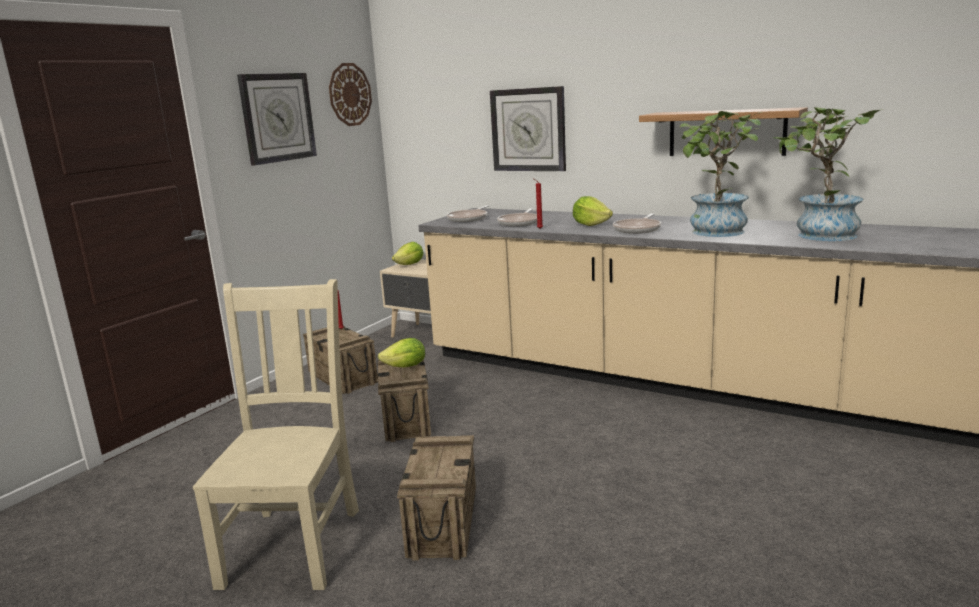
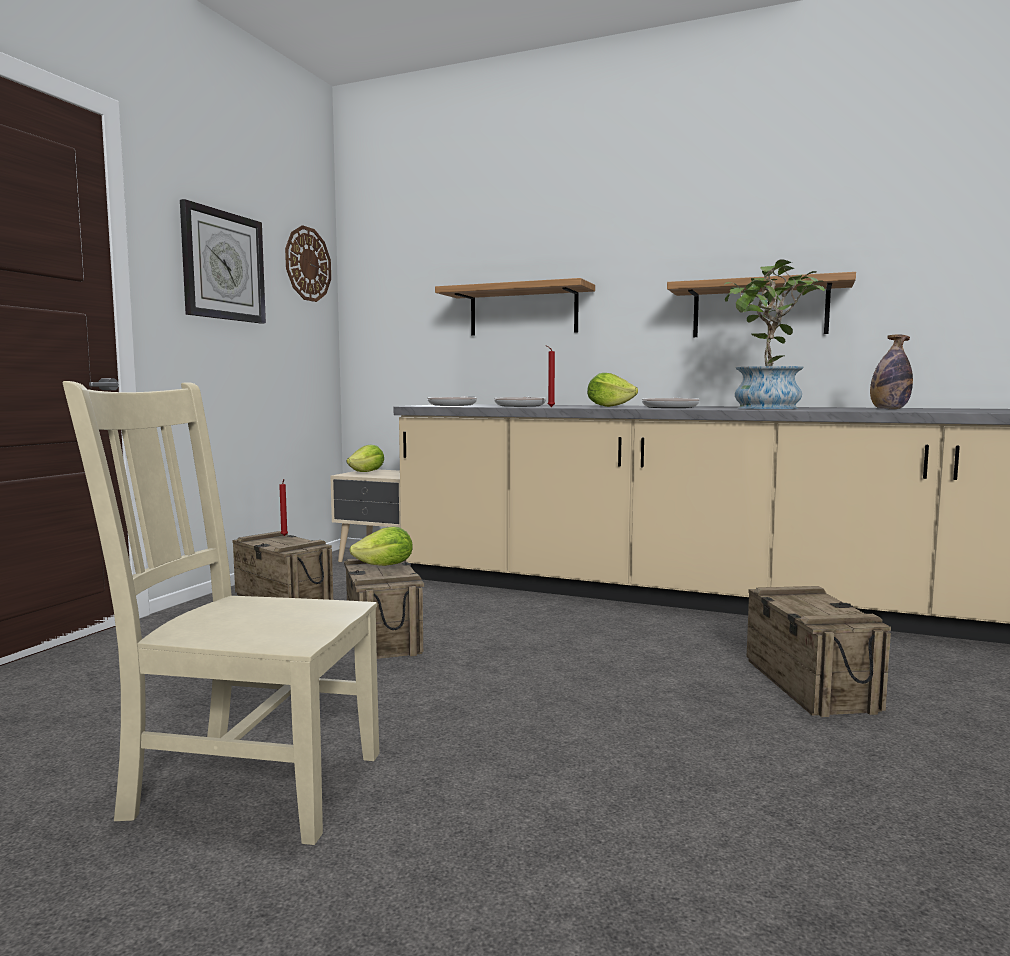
camera: 10 degrees left, 10 degrees down
(294, 543) = (249, 783): beige chair -> beige chair turned 75 degrees counterclockwise
(442, 522) = (473, 748): crate -> crate (808, 684)
(528, 130) = (523, 311): wall clock -> shelf
(819, 236) = (889, 409): potted plant -> bottle

